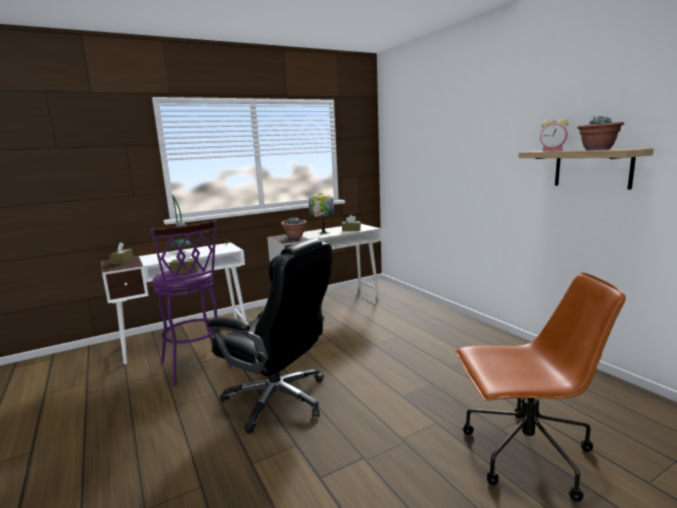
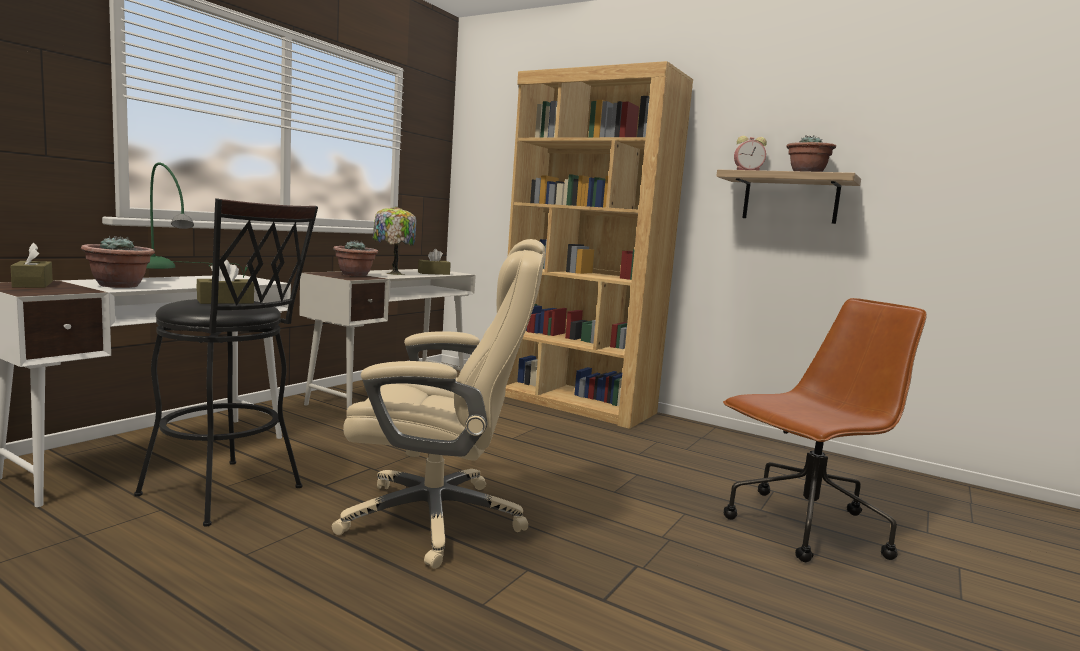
camera: 30 degrees left, 5 degrees down
(156, 259) = (120, 286): none -> potted plant
(197, 367) = (229, 494): purple stool -> black stool
(279, 400) = (438, 519): black office chair -> beige office chair
(443, 318) = (576, 404): none -> brown bookcase

